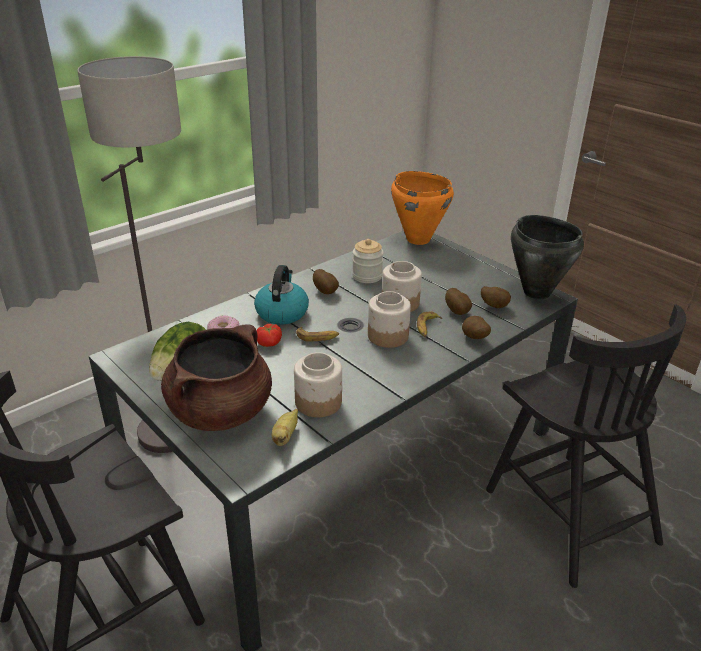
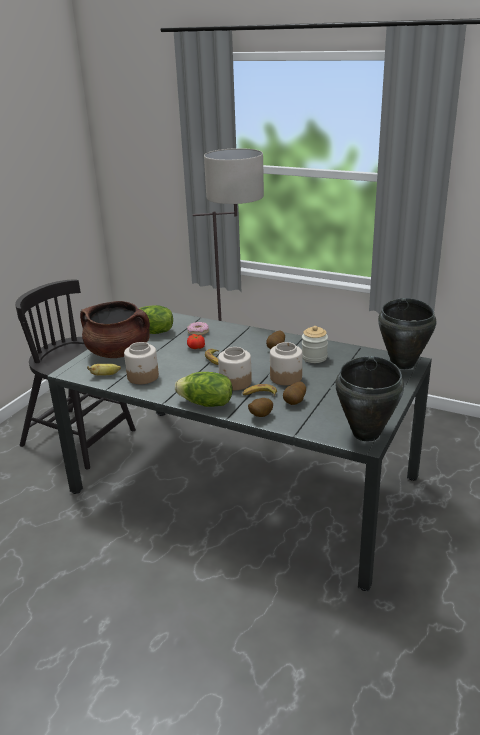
camera: 70 degrees right, 5 degrees down
(282, 312) = (235, 342): kettle -> none
(418, 239) = (403, 364): orange cooking pot -> black cooking pot
(426, 367) = (206, 404): none -> lettuce
(494, 306) = (320, 416): potato -> none
(567, 512) = (266, 622): black chair -> none

